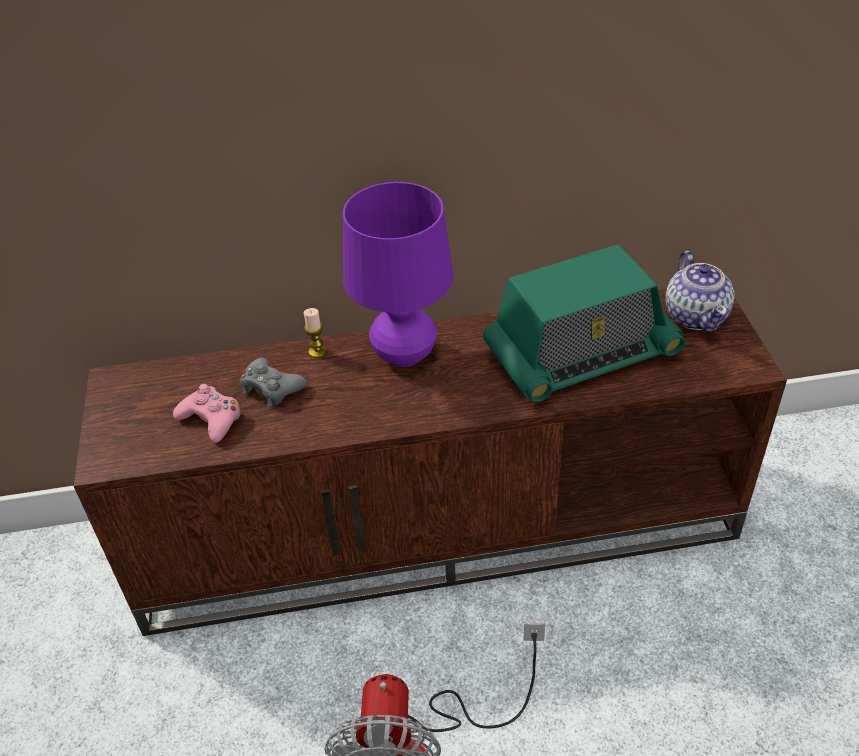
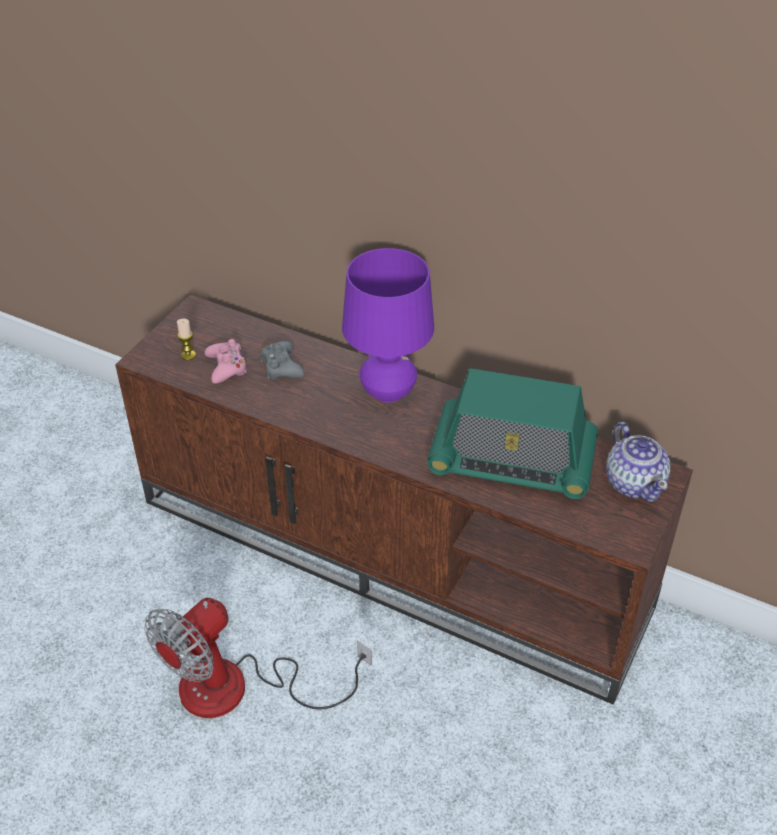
camera: 35 degrees right, 0 degrees up
(317, 351) = (334, 358): candle -> candle (188, 355)
(696, 315) = (634, 482): teapot -> teapot turned 45 degrees counterclockwise

